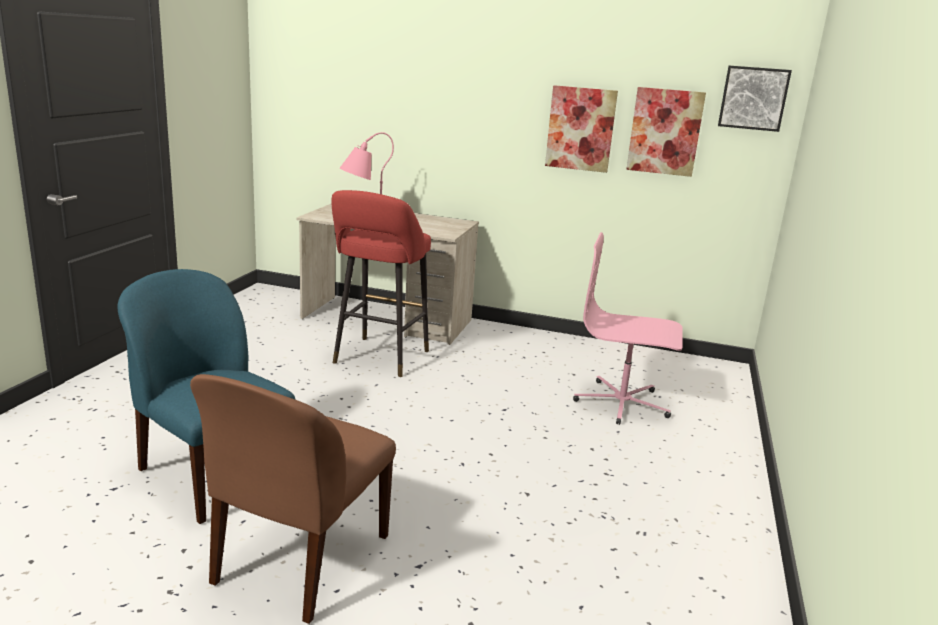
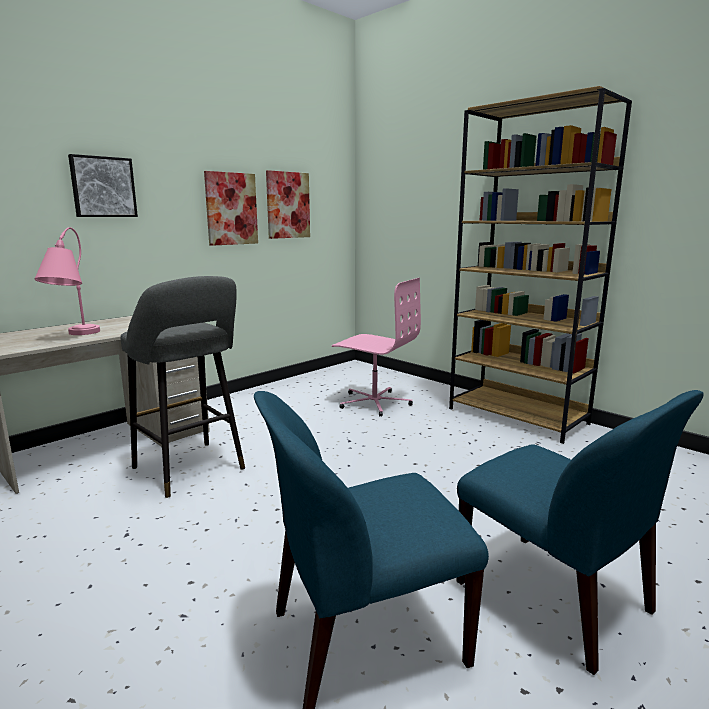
camera: 60 degrees left, 5 degrees down
(300, 561) = (556, 599): brown chair -> blue chair
(379, 359) = (192, 470): red stool -> grey stool
(622, 403) = (374, 402): pink office chair -> pink office chair turned 105 degrees counterclockwise
(718, 510) = (518, 416): none -> brown bookcase
(753, 98) = (331, 176): picture -> picture (103, 187)

